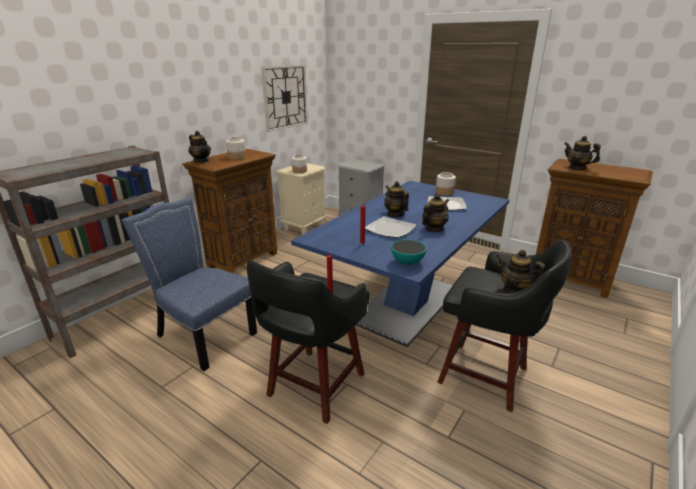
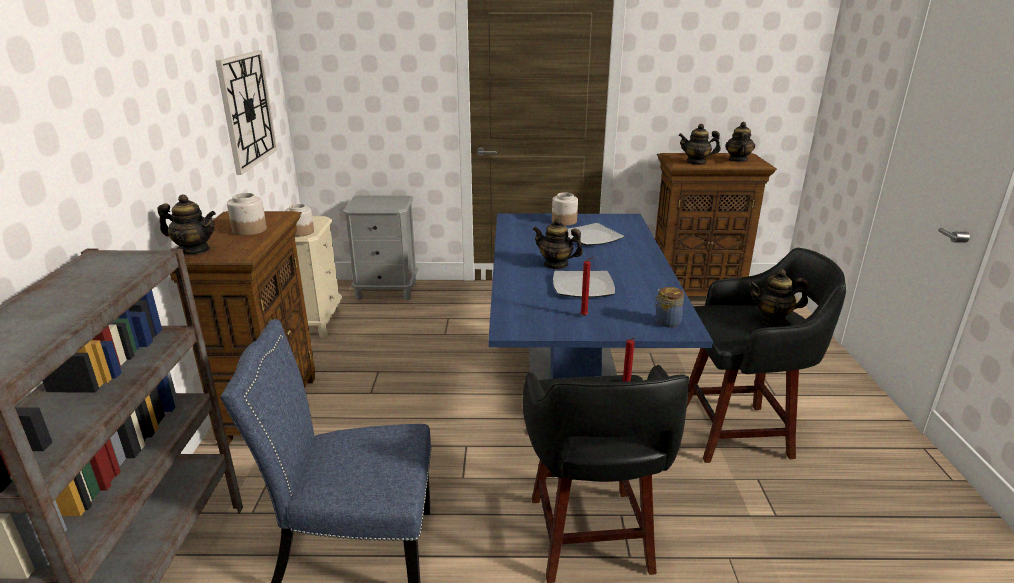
camera: 35 degrees left, 0 degrees up
(407, 262) = (666, 322): bowl -> jar
(433, 229) = (626, 272): teapot -> teapot (737, 160)

